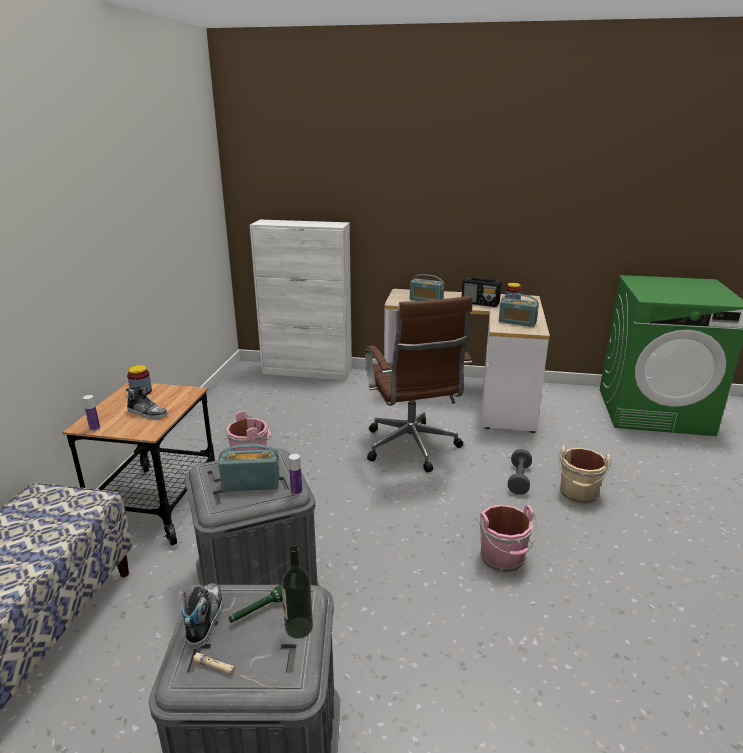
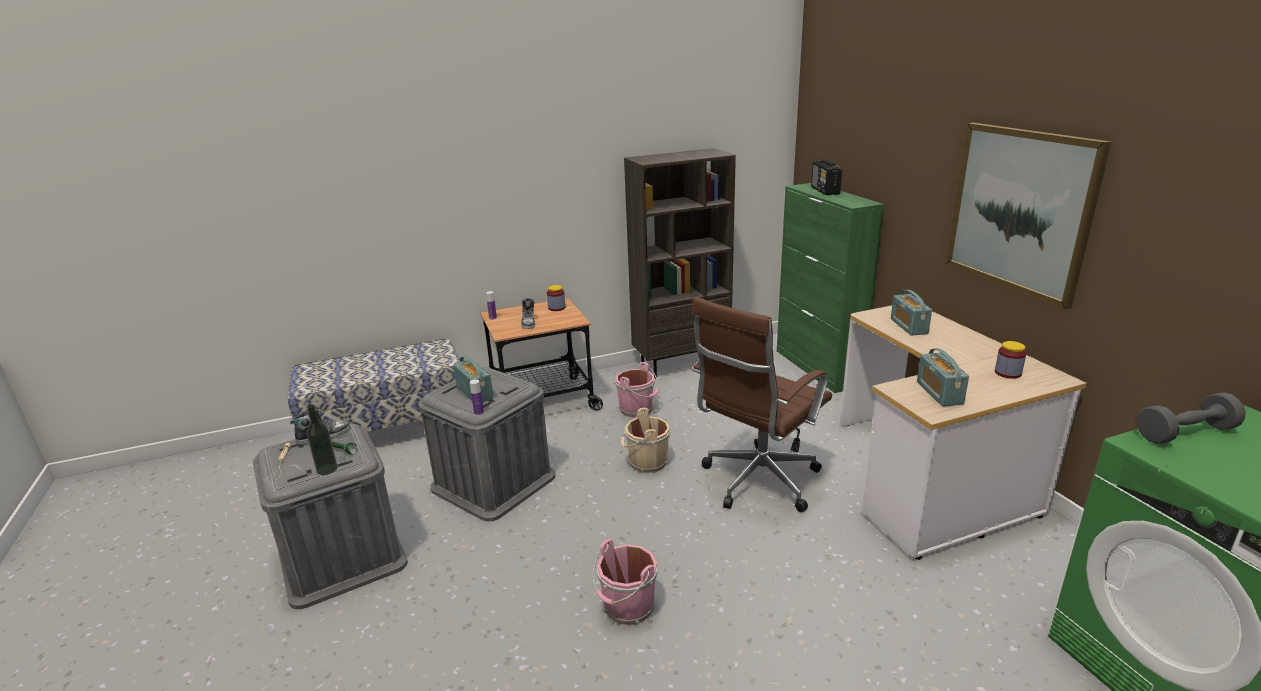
camera: 60 degrees right, 0 degrees up
(214, 413) = (681, 364): none -> brown bookcase
(307, 371) = (817, 368): white cabinet -> green cabinet
(473, 204) = (1020, 210): none -> picture
(480, 303) = (963, 356): radio -> radio (825, 191)
(519, 479) = (787, 577): grey dumbbell -> grey dumbbell (1185, 433)
(578, 494) = (813, 638): beige bucket -> beige bucket (646, 463)

